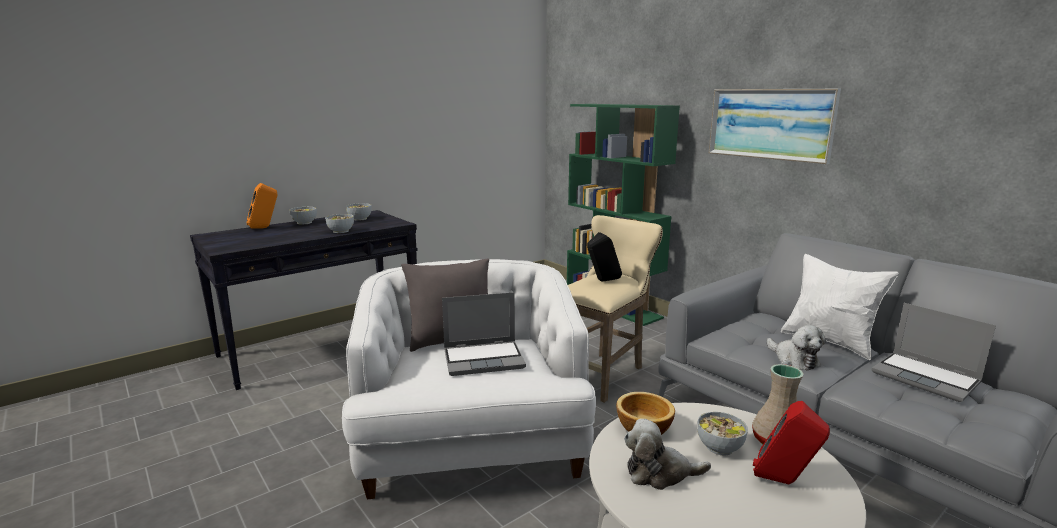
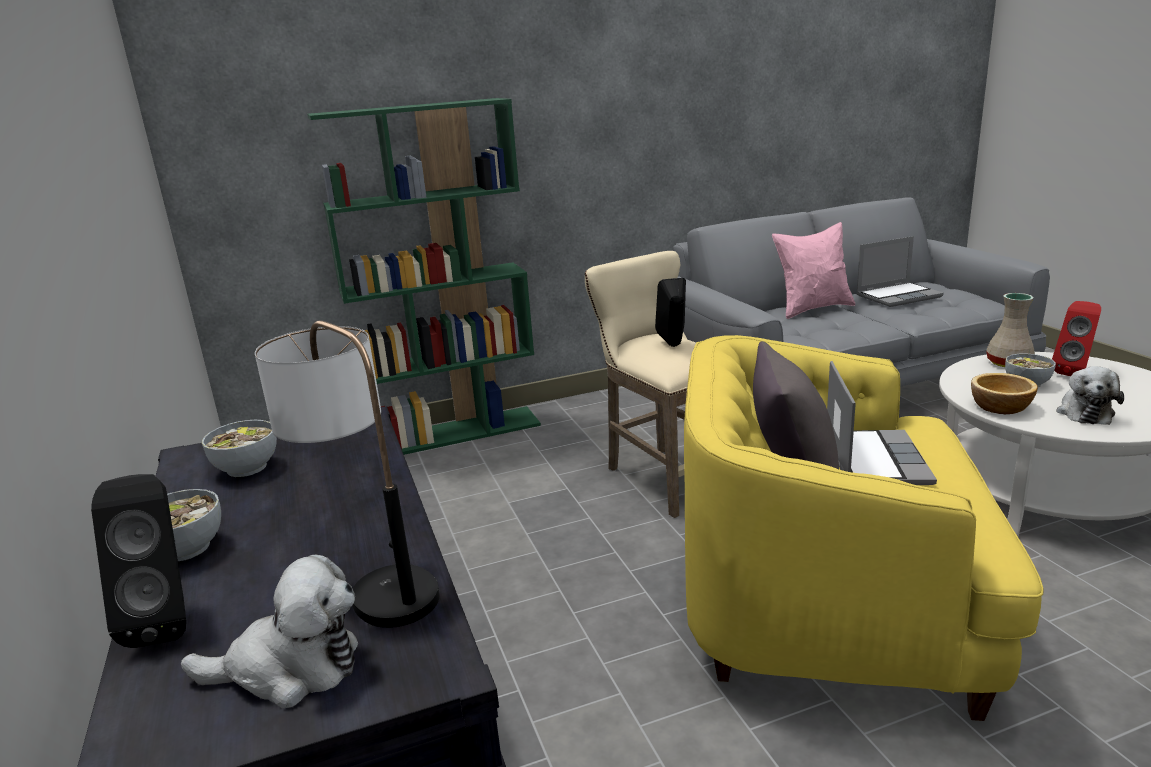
camera: 70 degrees left, 5 degrees up
(264, 228) = (169, 620): orange speaker -> black speaker
(274, 239) = (373, 580): none -> table lamp
(341, 231) = (370, 485): bowl -> none
(471, 441) = (829, 605): white armchair -> yellow armchair
(769, 124) = (620, 109): picture -> none
(793, 360) = (854, 326): plush toy -> plush toy (290, 669)
(829, 341) = (812, 309): white pillow -> pink pillow

